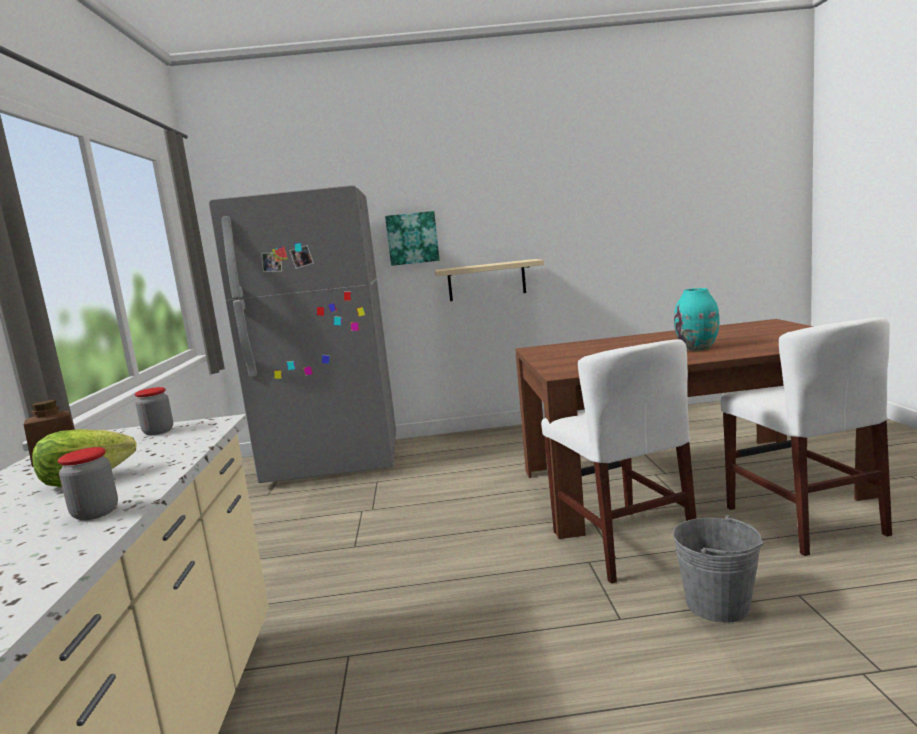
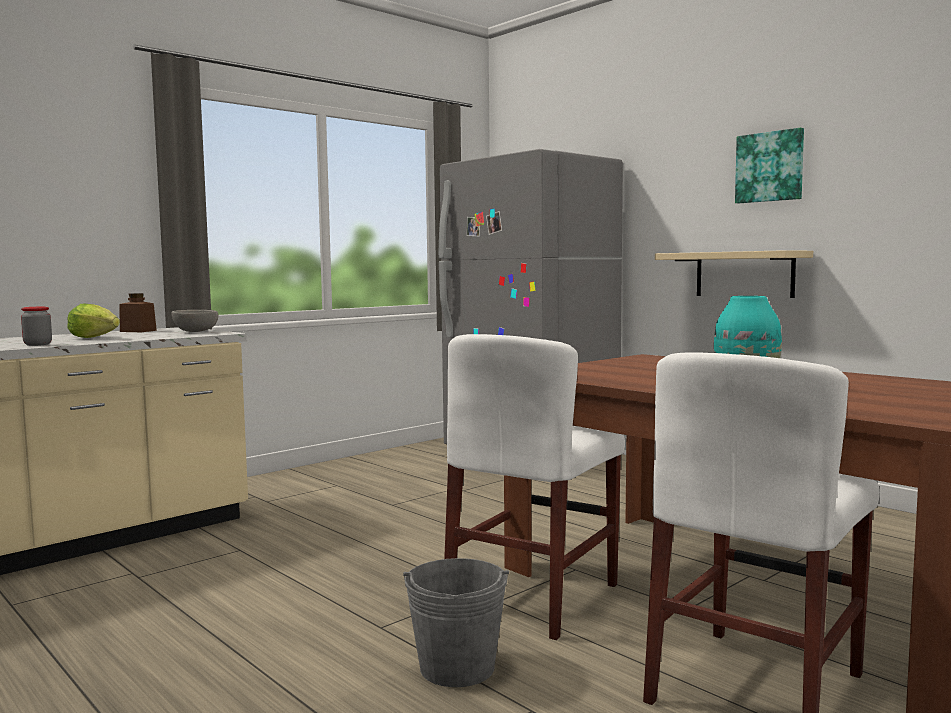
camera: 50 degrees right, 5 degrees down
(158, 431) = (195, 331): jar -> grey bowl
(412, 238) = (665, 212): picture -> picture (770, 167)

